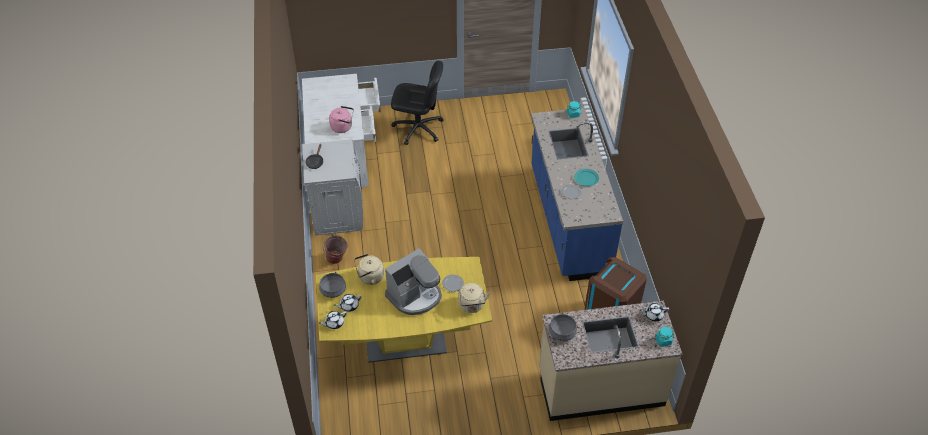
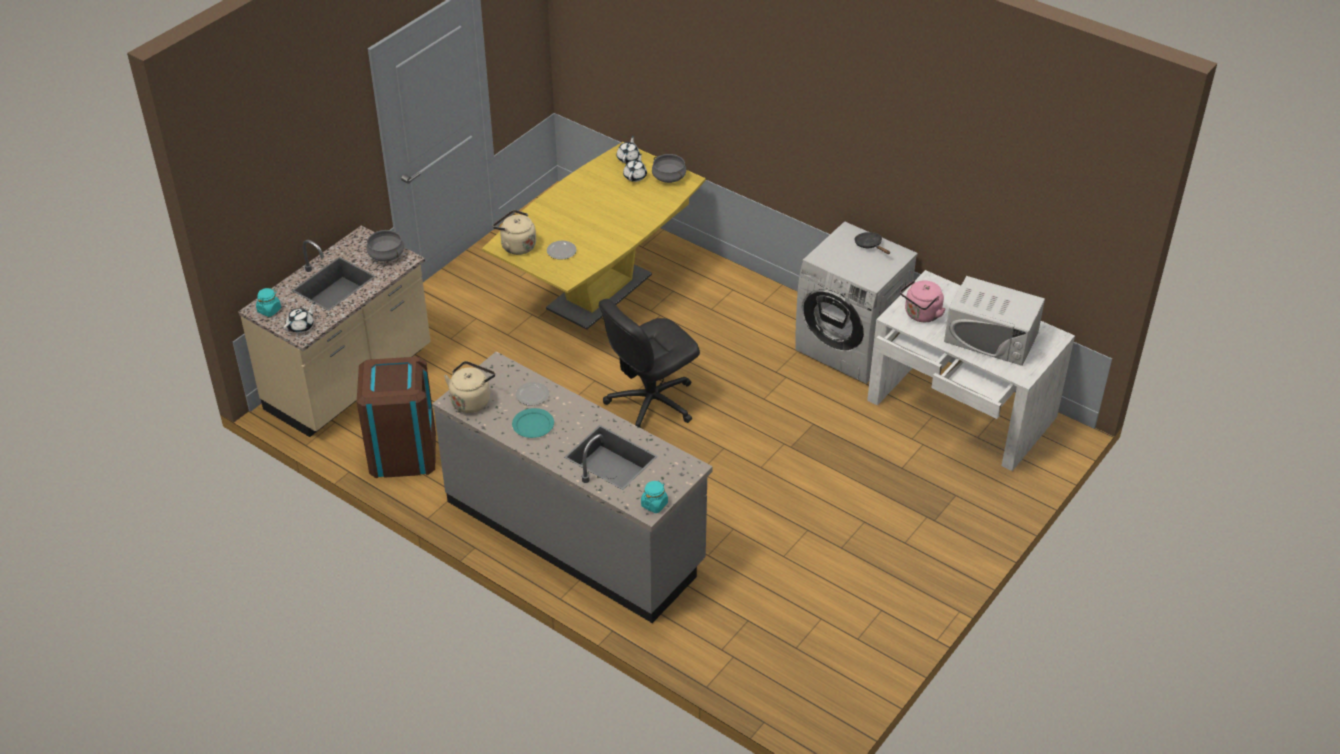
camera: 135 degrees right, 5 degrees down
(333, 99) = (991, 337): none -> white microwave
(337, 260) = (775, 309): bucket -> none
(369, 277) = (651, 206): beige kettle -> beige kettle (471, 400)
(415, 296) = (584, 220): coffee machine -> none
(418, 128) = (928, 515): black office chair -> black office chair (650, 402)
(567, 220) = (575, 532): blue counter -> grey counter

